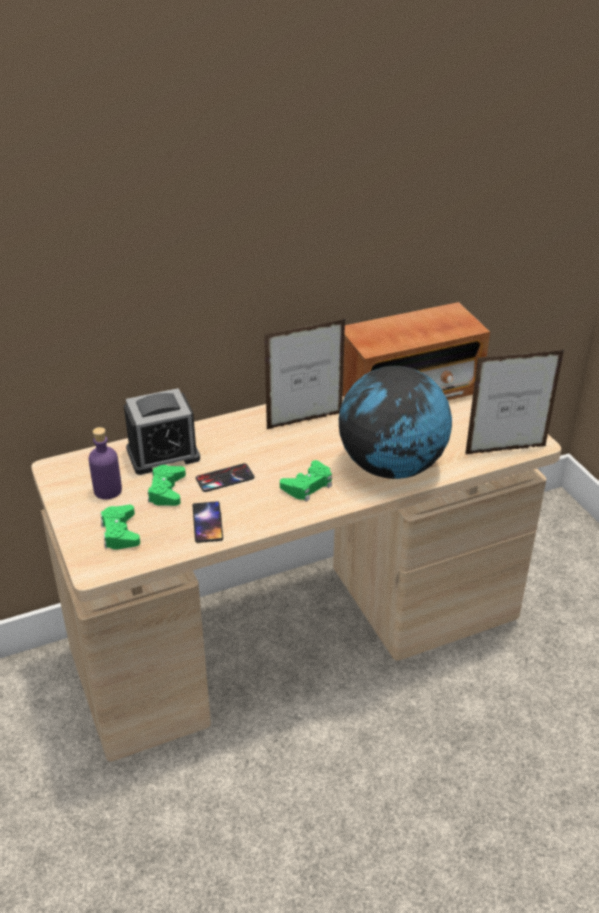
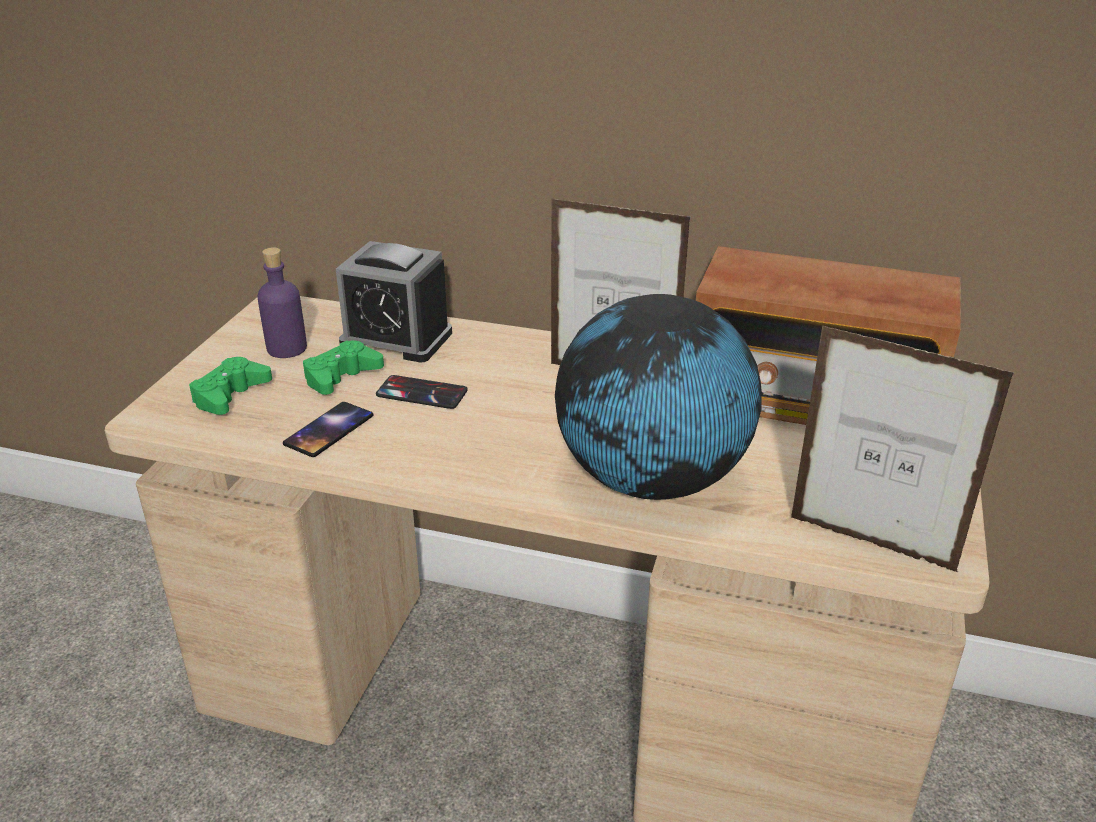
camera: 40 degrees right, 5 degrees down
(308, 486) = (505, 448): green game controller -> none

